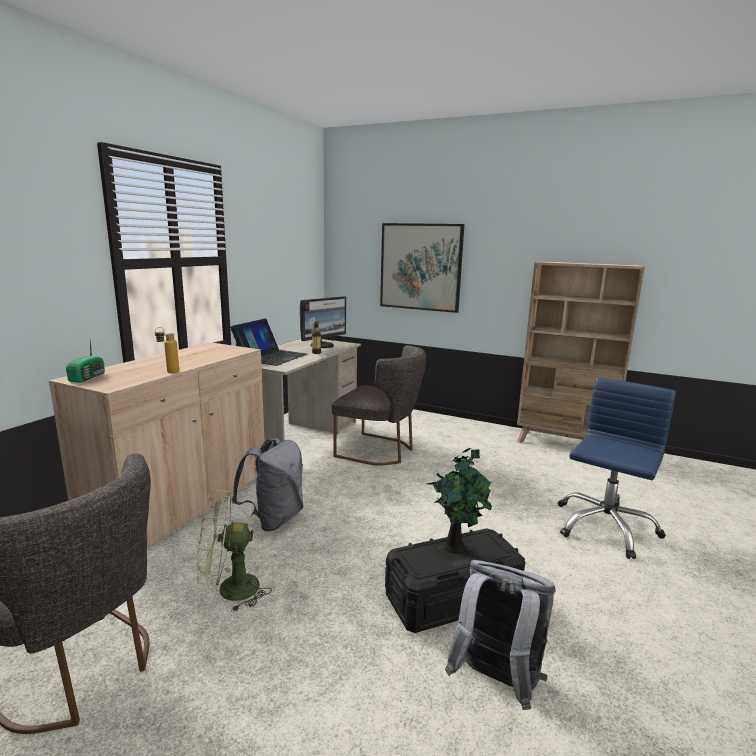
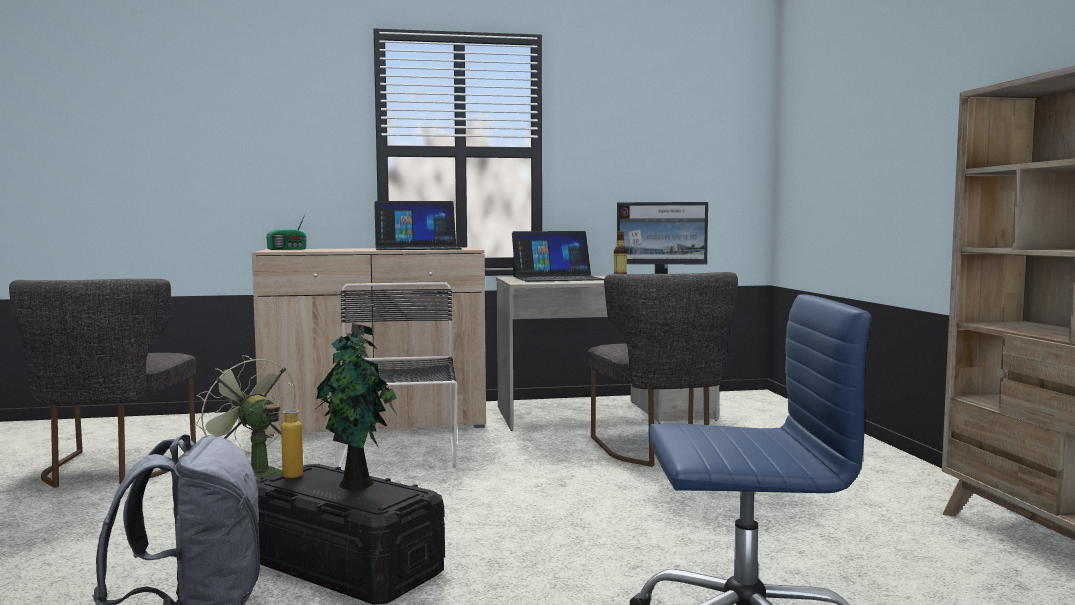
camera: 55 degrees right, 10 degrees down
(168, 372) = (337, 250): bottle -> bottle (284, 475)
(196, 354) = (417, 248): none -> laptop
(274, 519) = (398, 455): grey backpack -> black chair
(420, 267) = (870, 149): picture -> none

